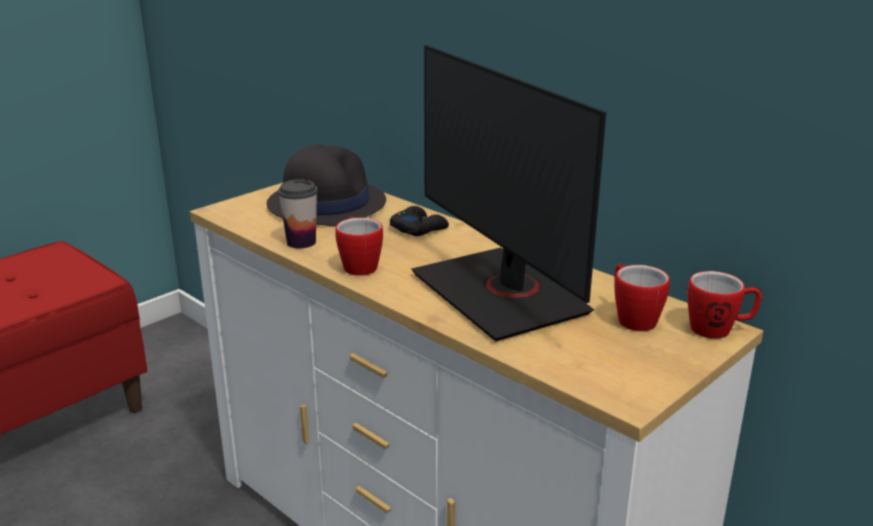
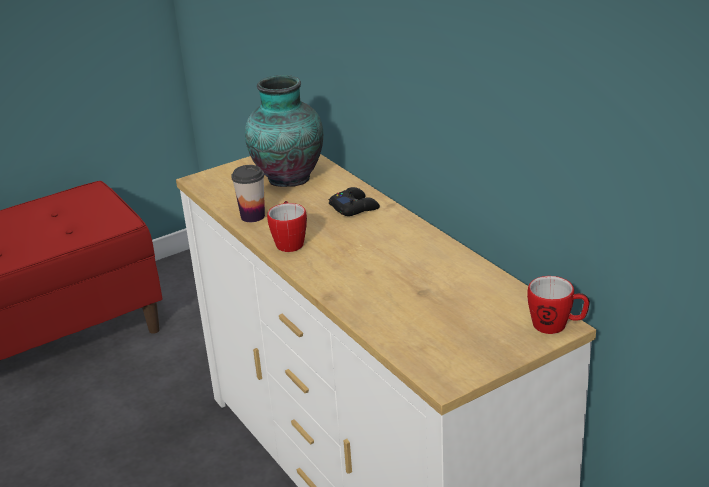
camera: 15 degrees right, 5 degrees up
(326, 203) = (288, 177): black hat -> vase
(501, 293) = (392, 277): monitor -> none
(632, 318) = (489, 309): mug -> none

